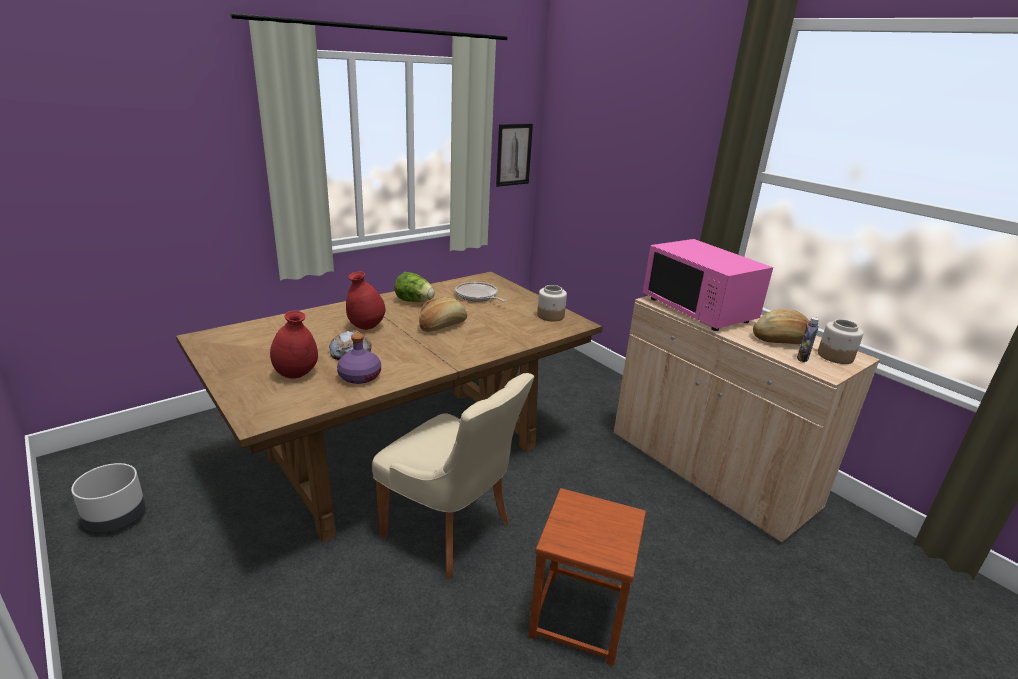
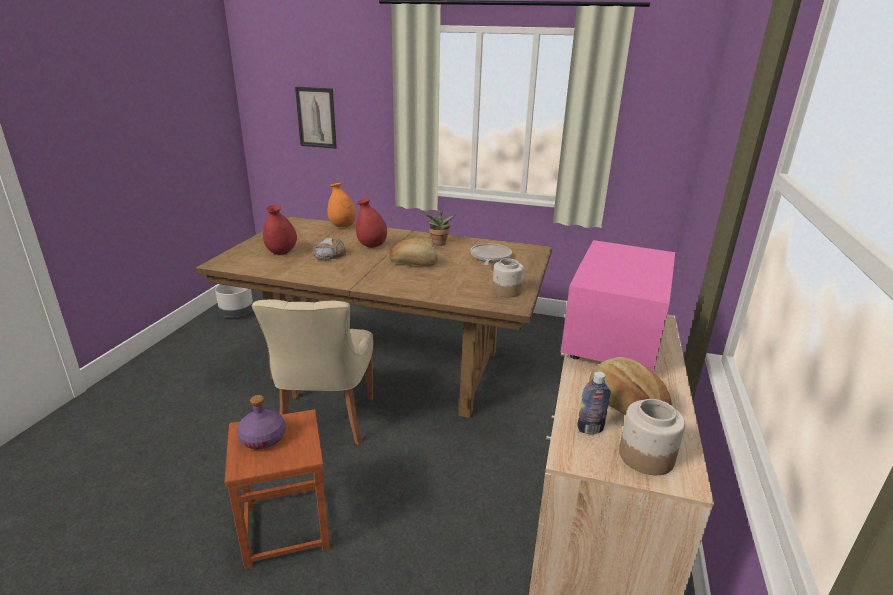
camera: 55 degrees right, 0 degrees up
(280, 321) = (342, 226): none -> orange vase
(359, 376) = (300, 267): purple bottle -> purple bottle (263, 438)
(414, 301) = (438, 244): lettuce -> potted plant
(513, 154) = (660, 137): picture -> picture (316, 117)

